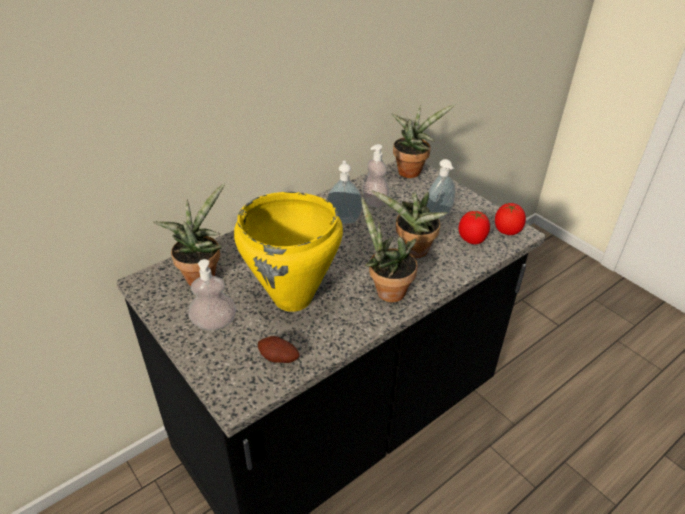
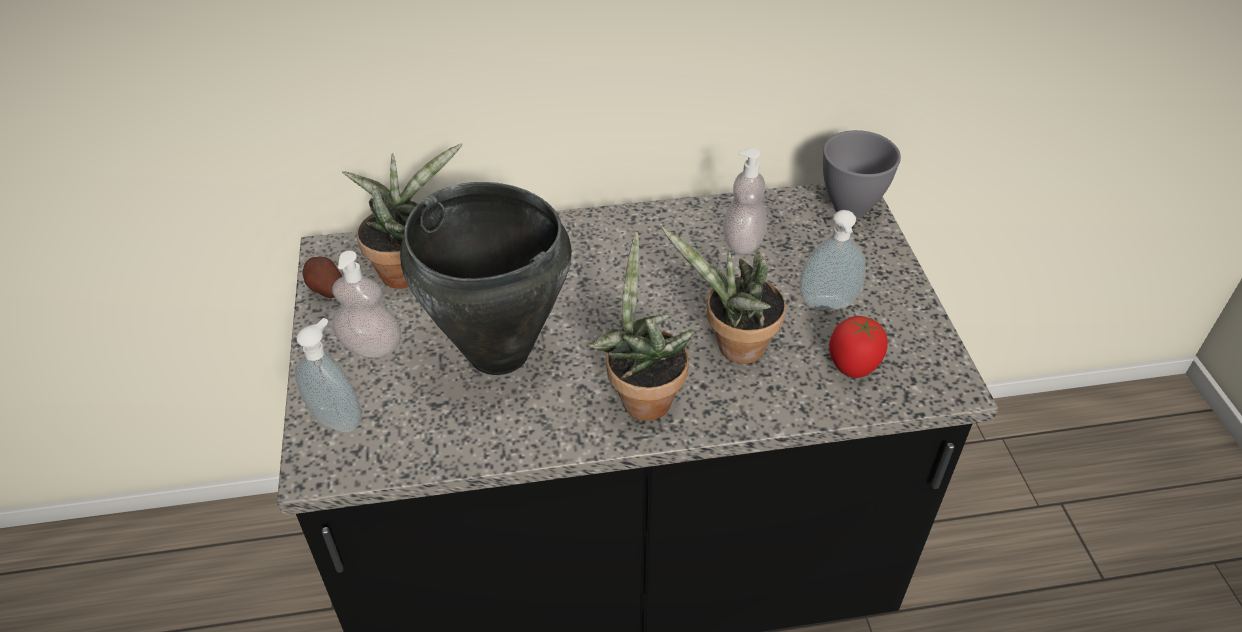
camera: 30 degrees right, 5 degrees up
(278, 359) = (411, 435): potato -> potato (326, 290)
(293, 299) = (498, 354): yellow cooking pot -> black cooking pot
(343, 220) = (668, 257): soap dispenser -> soap dispenser (338, 419)
(411, 170) = (848, 208): potted plant -> grey bowl
(506, 230) = (929, 373): tomato -> none

